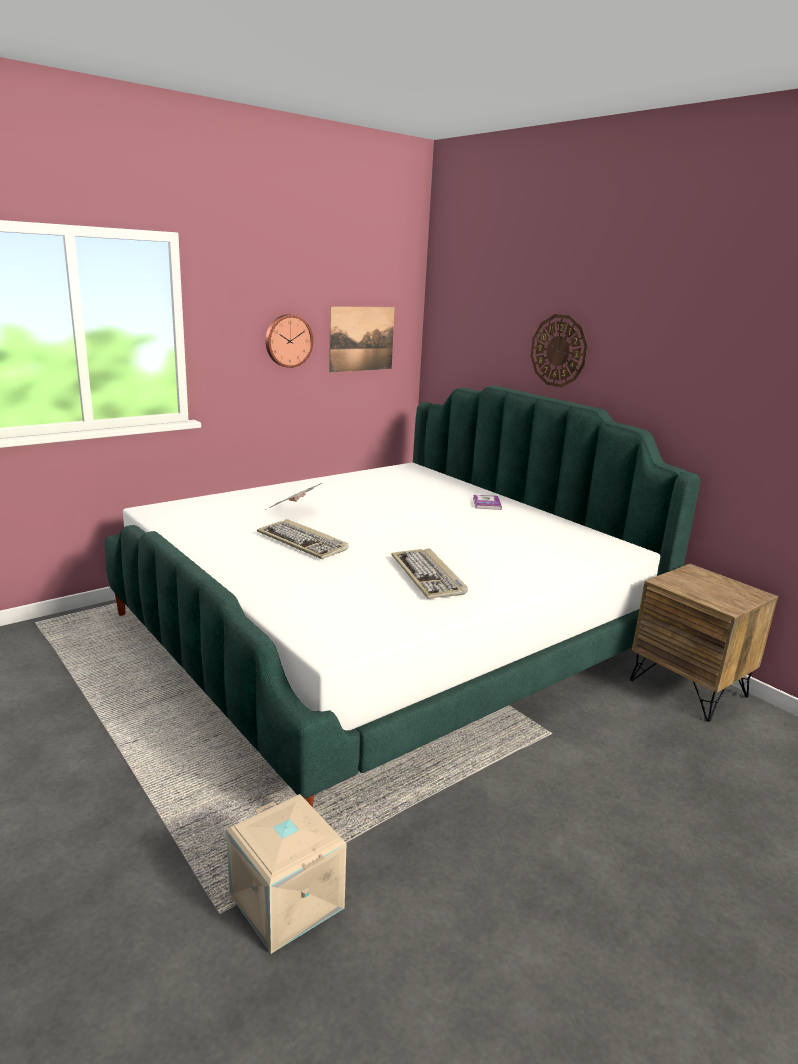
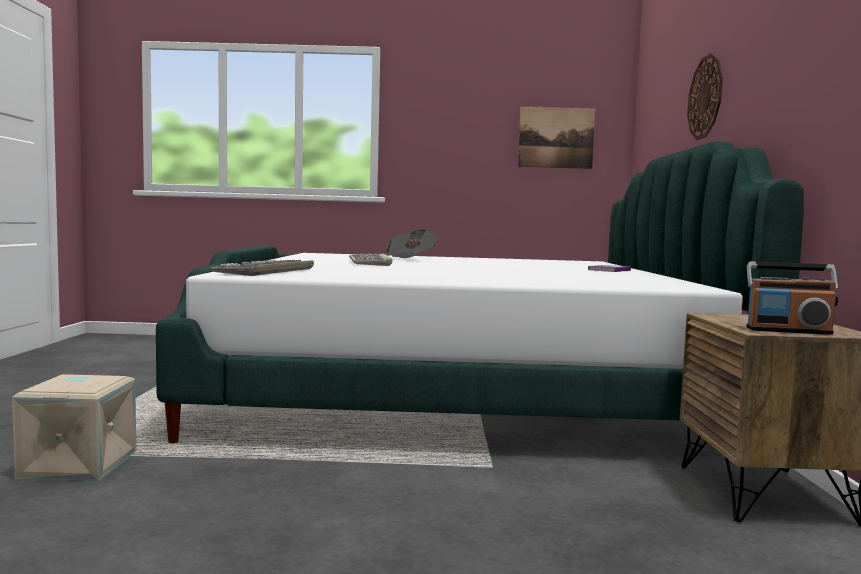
camera: 40 degrees right, 15 degrees down
(288, 340) = (475, 135): wall clock -> none
(428, 576) = (415, 273): keyboard -> keyboard (266, 271)
(736, 602) = (788, 331): none -> radio

